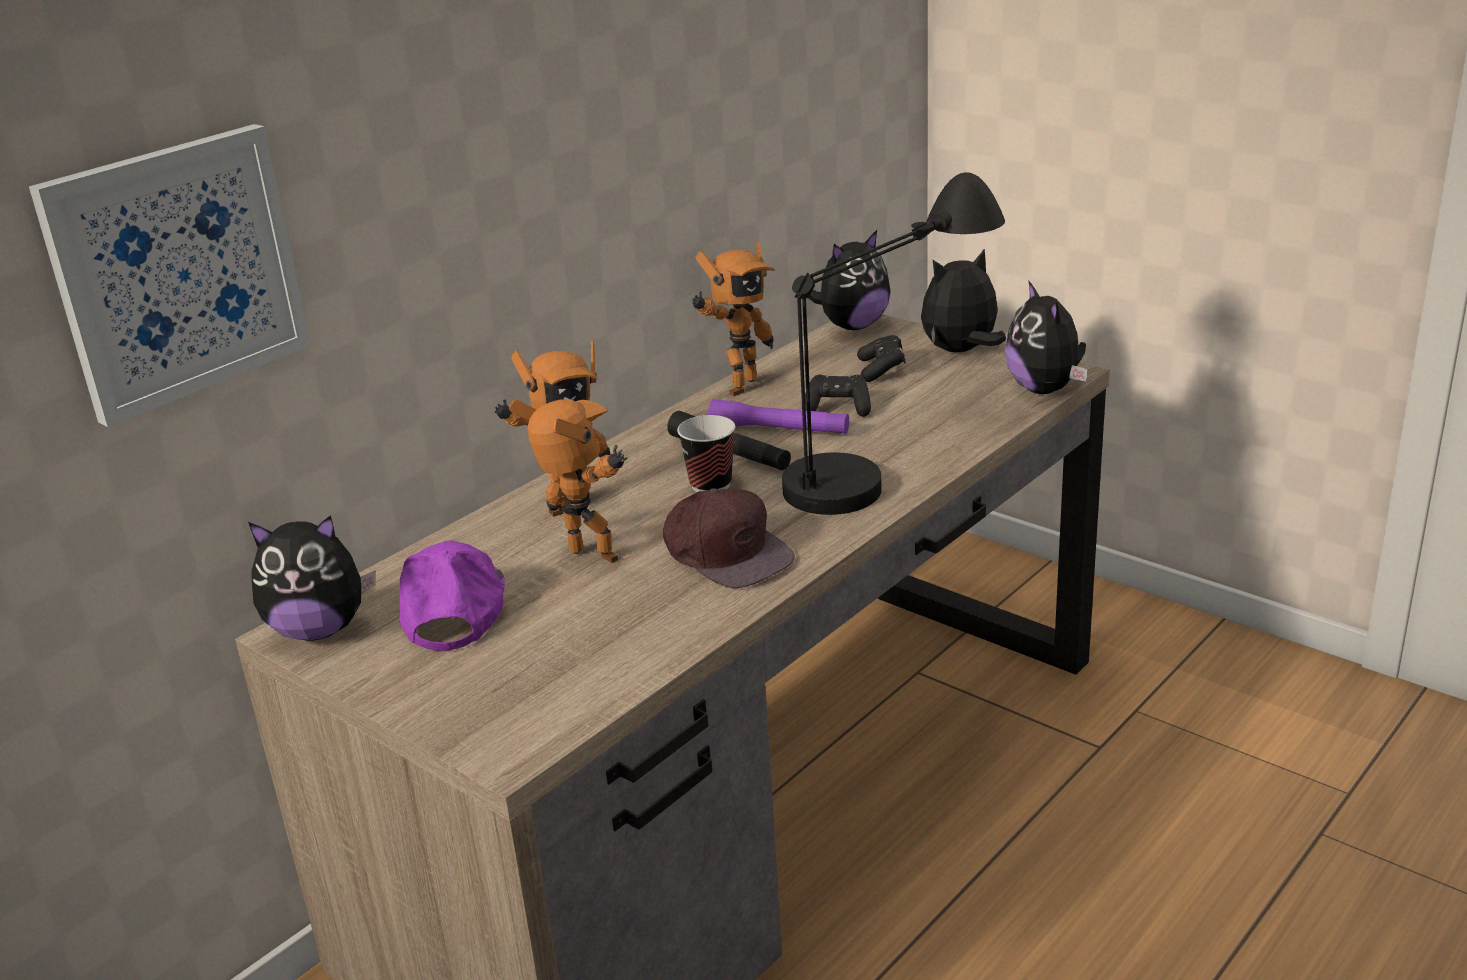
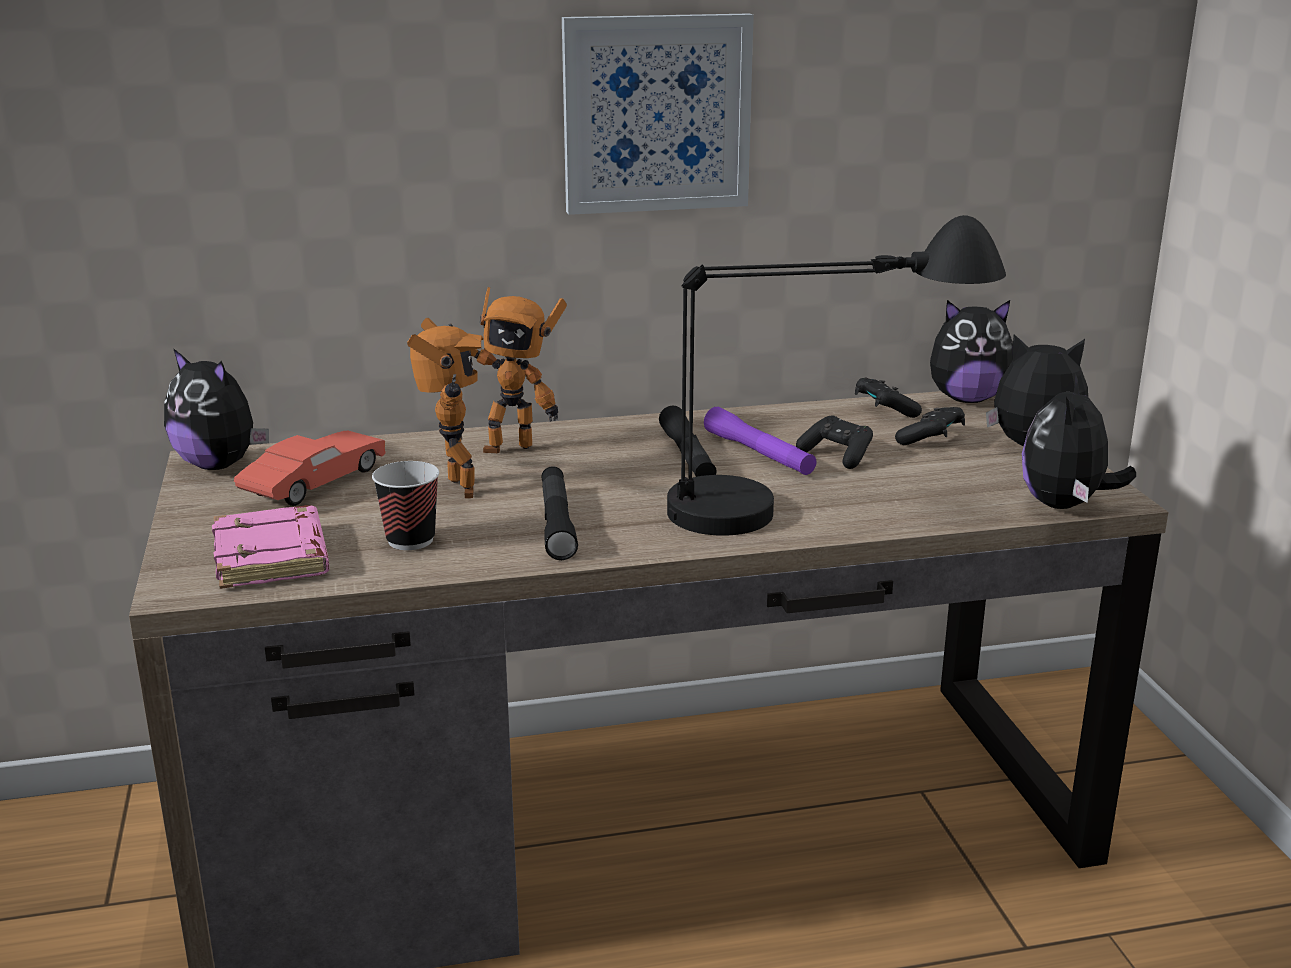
camera: 35 degrees right, 5 degrees down
(177, 271) = (170, 123): picture -> picture (656, 113)
(452, 608) = (314, 485): purple cap -> red toy car
(541, 687) = (273, 557): none -> pink book
(710, 484) = (632, 473): cup -> cup (410, 540)
(725, 551) = (557, 523): brown cap -> black flashlight
(737, 386) = (783, 412): toy robot -> none
(810, 357) = (884, 410): none -> black game controller

